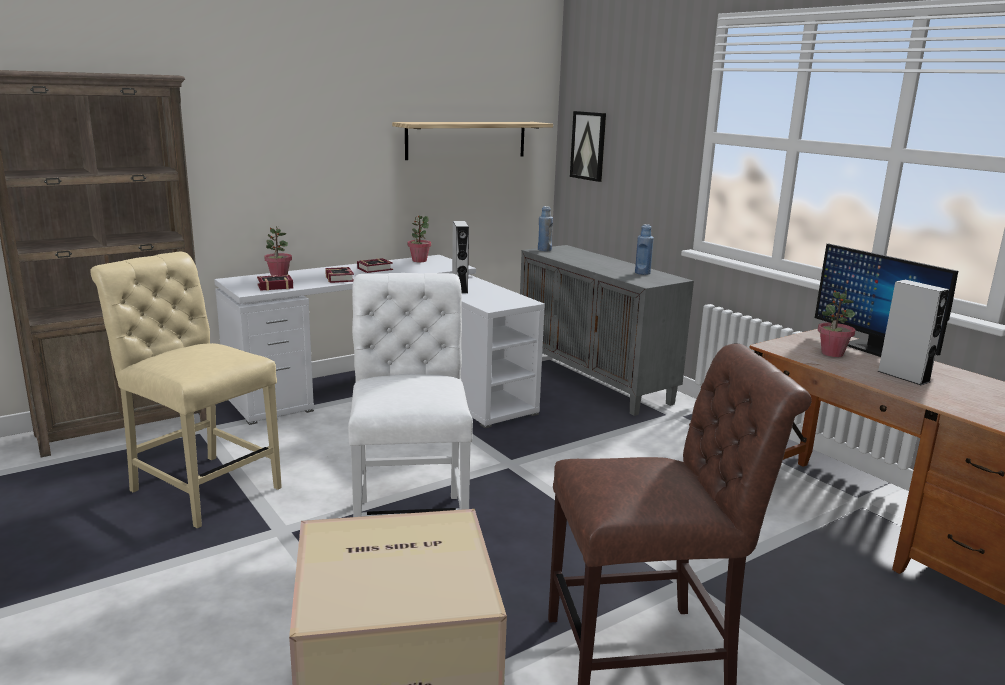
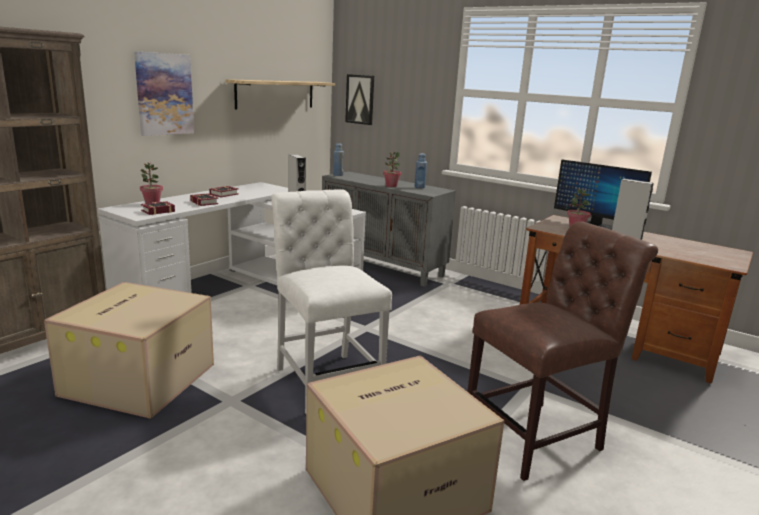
camera: 20 degrees left, 0 degrees up
(201, 486) = (139, 378): beige chair -> cardboard box
(306, 142) = (164, 94): none -> picture
(419, 260) = (251, 187): potted plant -> potted plant (391, 186)

